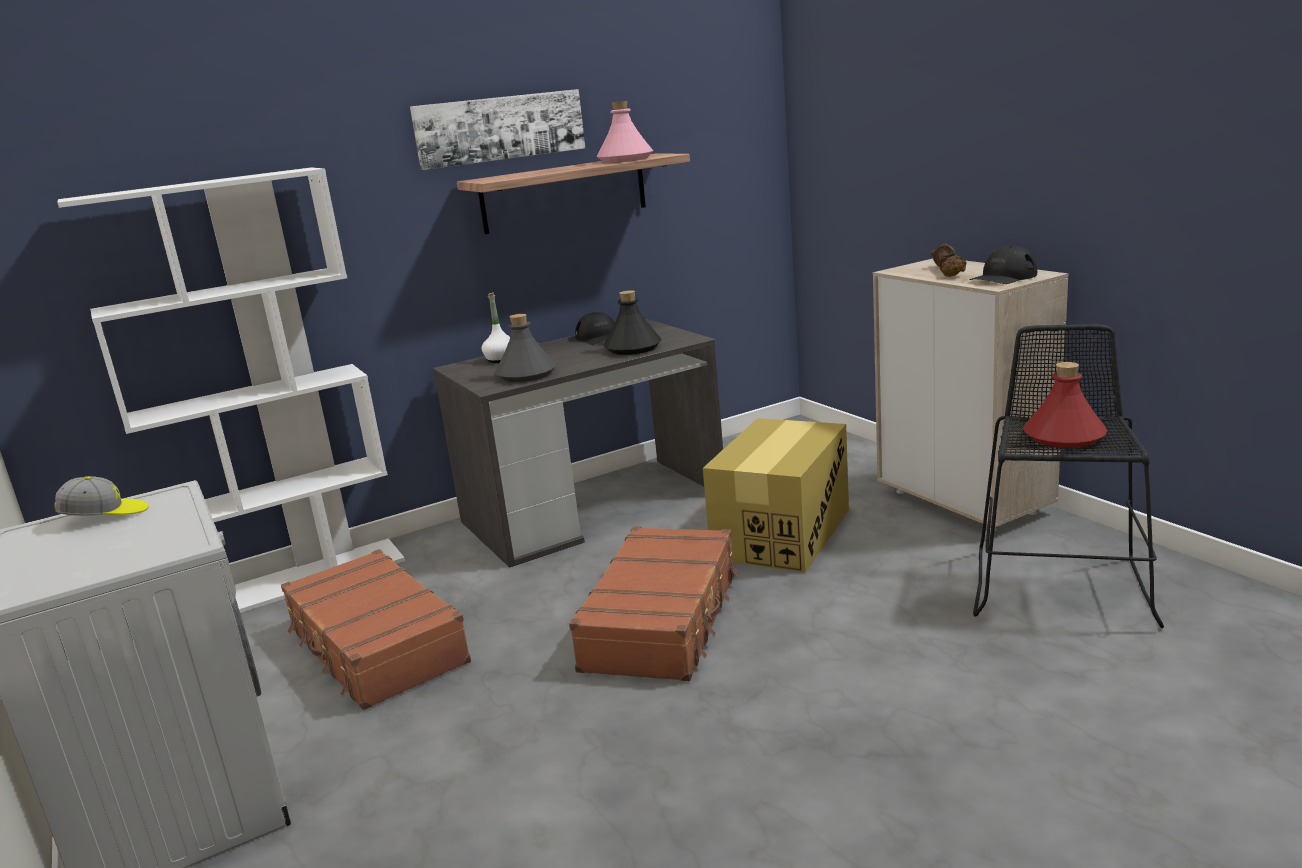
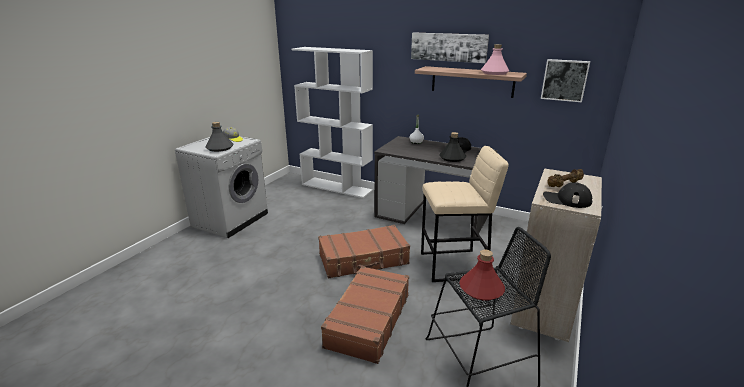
camera: 55 degrees right, 5 degrees up
(376, 646) = (312, 214): brown suitcase -> brown suitcase (367, 320)
(527, 374) = (403, 150): grey bottle -> grey bottle (220, 148)
(715, 154) = (564, 80): none -> picture
(782, 533) = (454, 265): cardboard box -> beige stool

